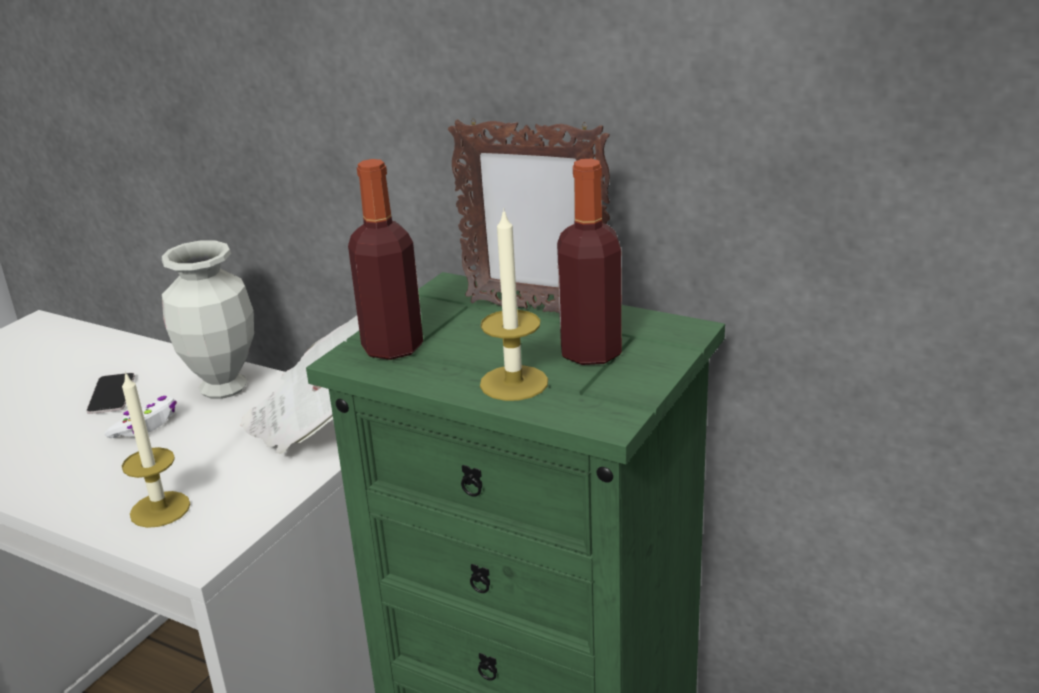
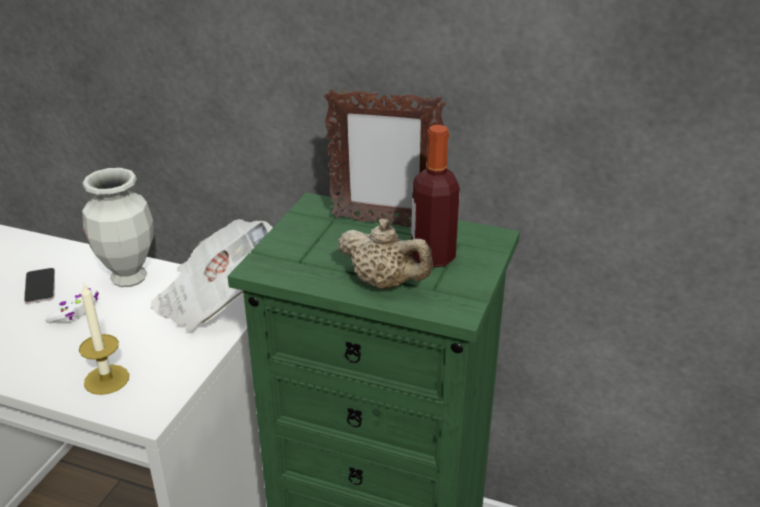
camera: 10 degrees left, 5 degrees up
(392, 348) = (288, 257): bottle -> none
(514, 383) = (385, 284): candle -> beige teapot

